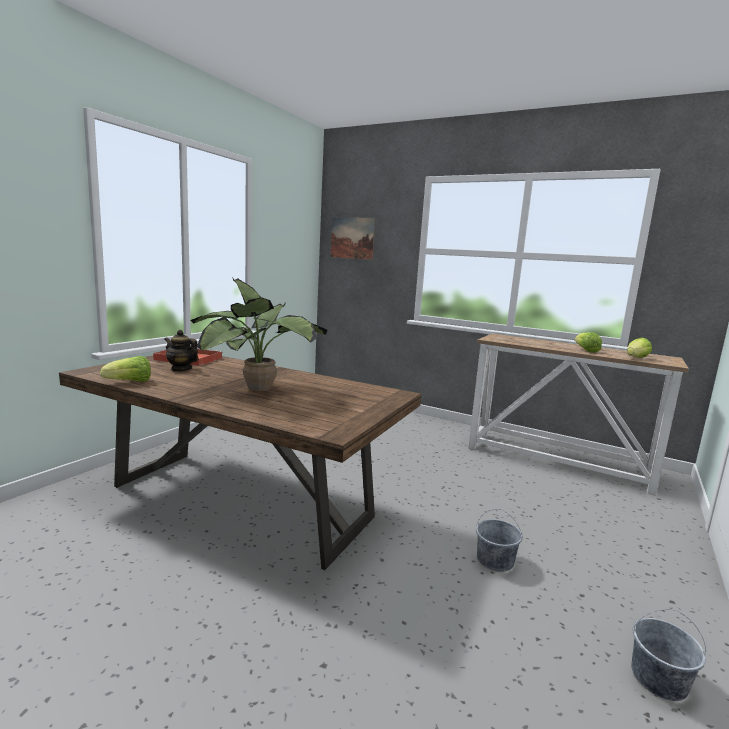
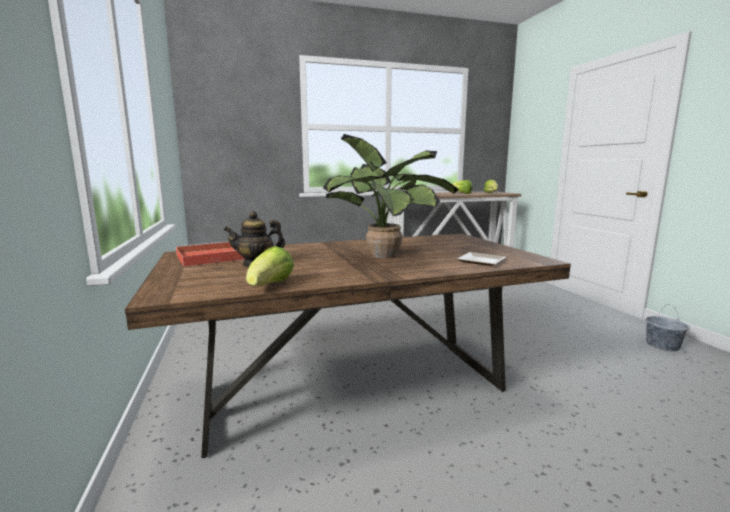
camera: 45 degrees left, 0 degrees up
(288, 414) = (479, 261): none -> plate
(352, 238) = (222, 114): picture -> none
(495, 560) = (539, 336): grey bucket -> none

